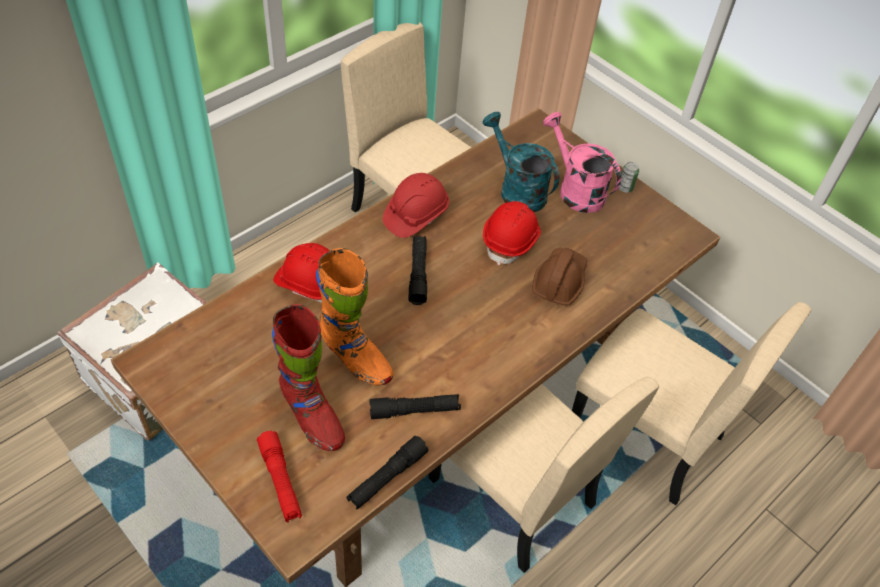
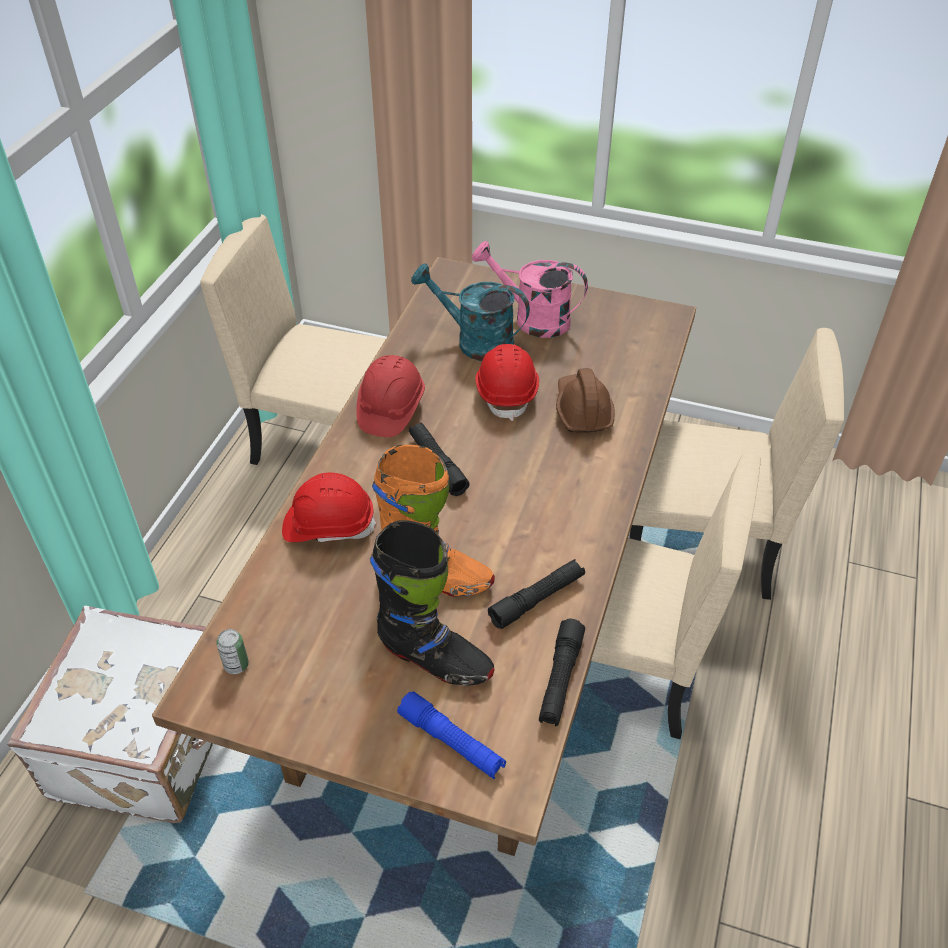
camera: 25 degrees left, 5 degrees down
(280, 481) = (451, 742): red flashlight -> blue flashlight
(311, 416) = (434, 659): red boot -> black boot
(625, 188) = (577, 298): can -> can (236, 665)

